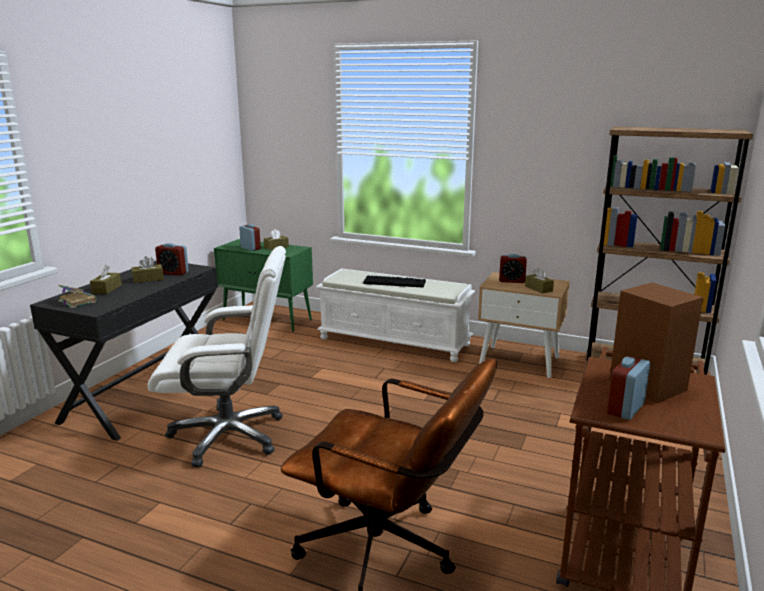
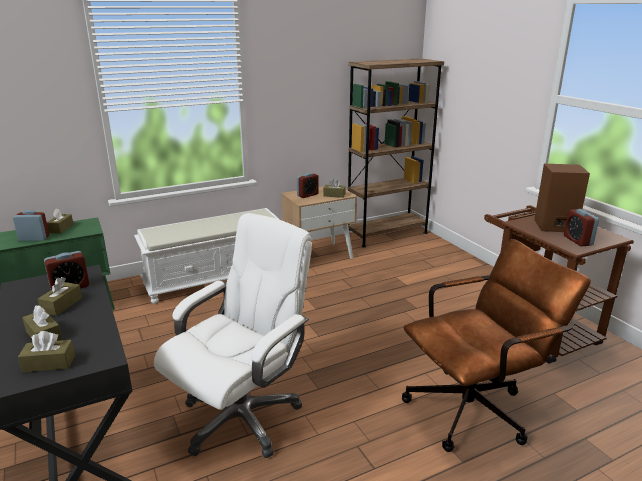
camera: 50 degrees left, 5 degrees up
(77, 301) = (49, 363): book -> brown tissue box
(395, 282) = (213, 225): keyboard -> none

